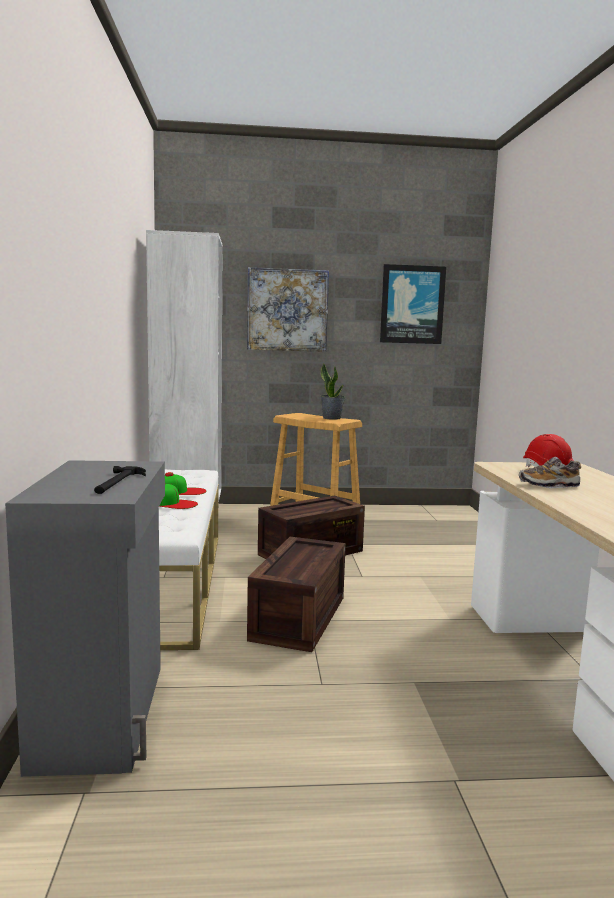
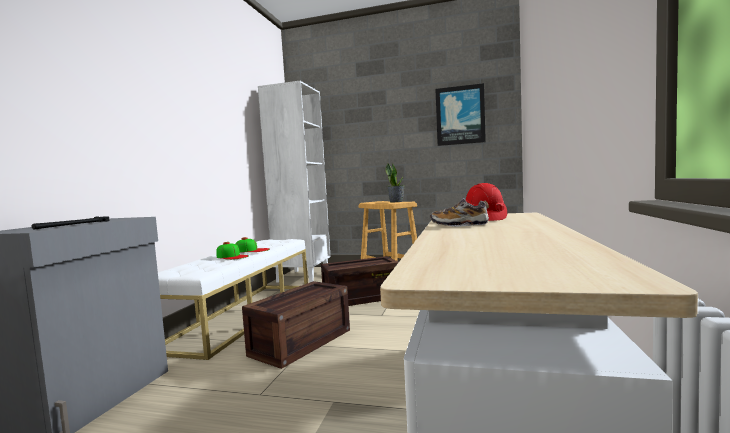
camera: 20 degrees right, 5 degrees down
(287, 310) = (370, 131): picture -> none

